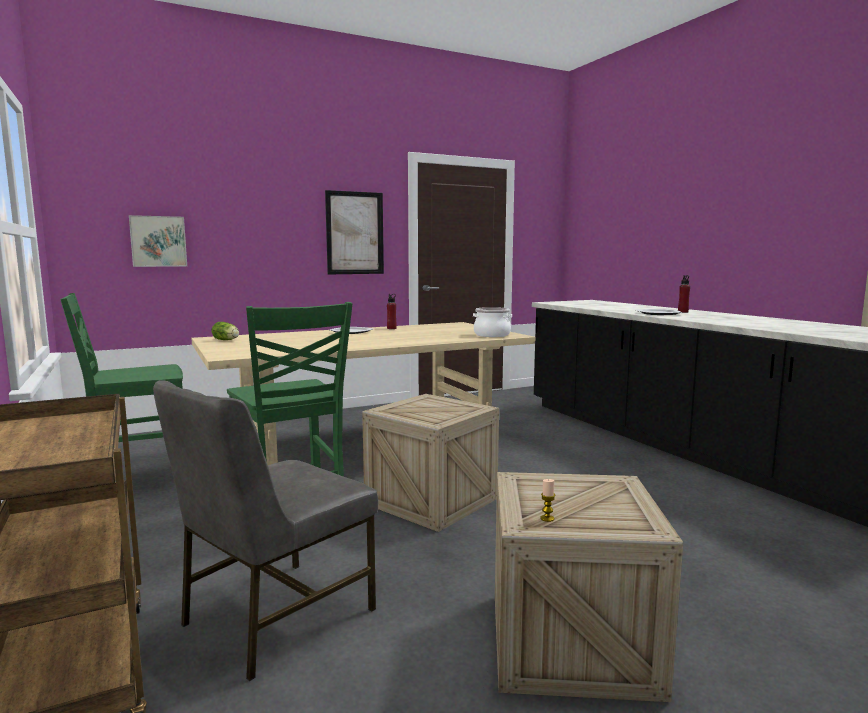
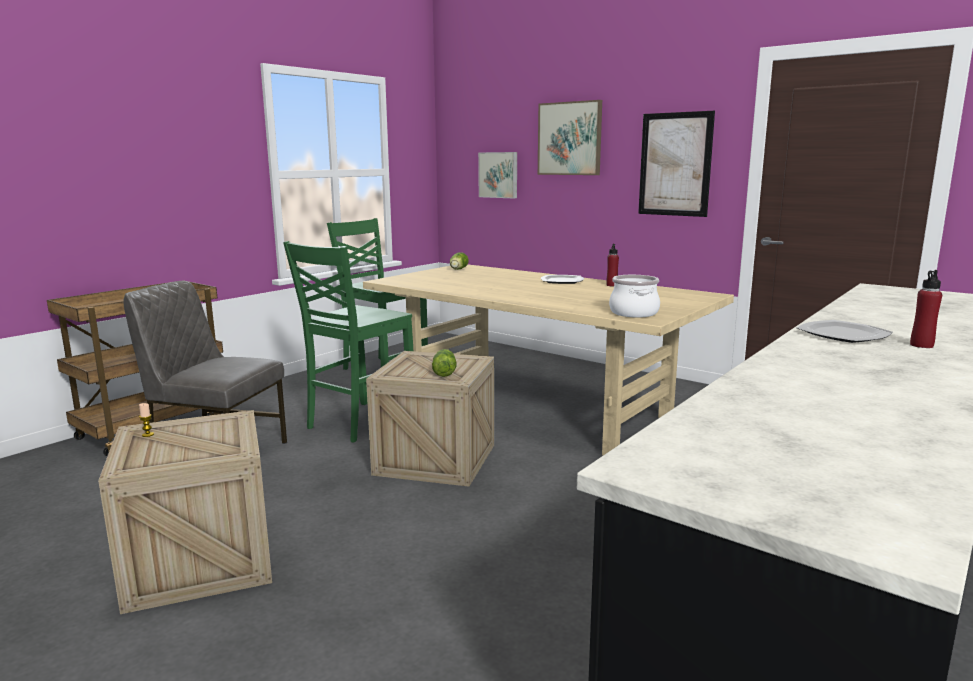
camera: 65 degrees right, 5 degrees up
(250, 206) = (570, 138): none -> picture
(452, 408) = (444, 372): none -> lettuce

